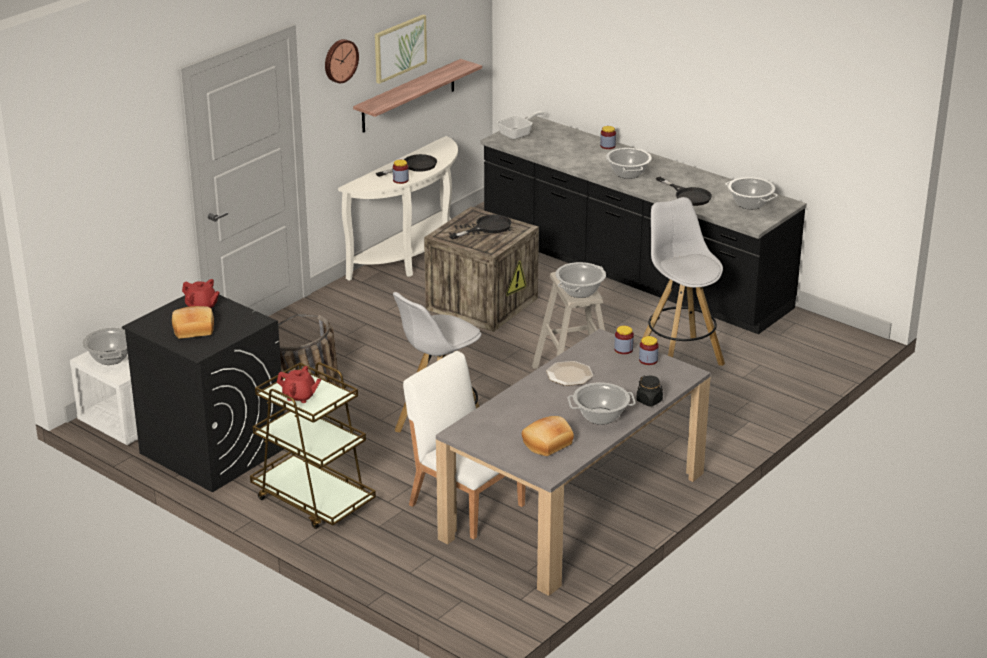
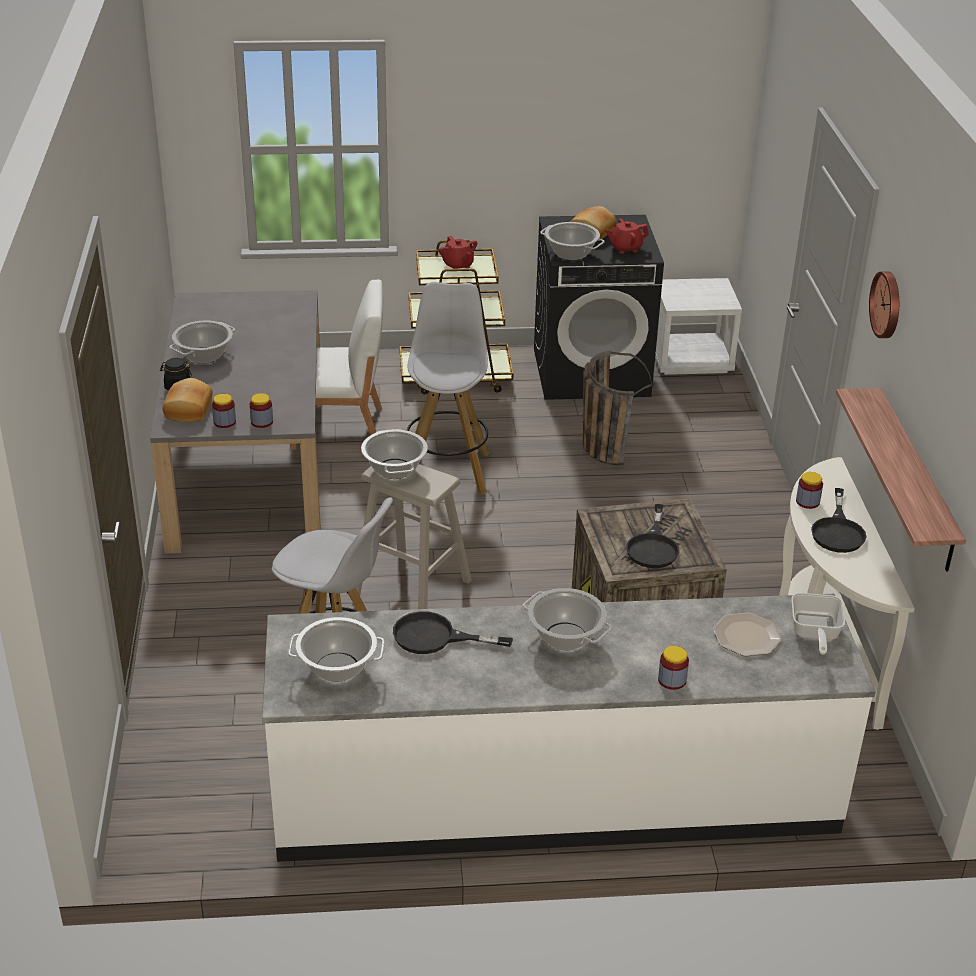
camera: 135 degrees right, 5 degrees up
(110, 358) = (705, 291): cooking pot -> cooking pot (571, 253)
(299, 396) = (458, 265): red teapot -> red teapot turned 90 degrees counterclockwise
(399, 48) = (926, 392): picture -> none
(548, 444) = (219, 318): bread -> bread (187, 410)
(569, 374) = (279, 377): plate -> plate (747, 636)
(633, 272) = (554, 794): black counter -> white counter

